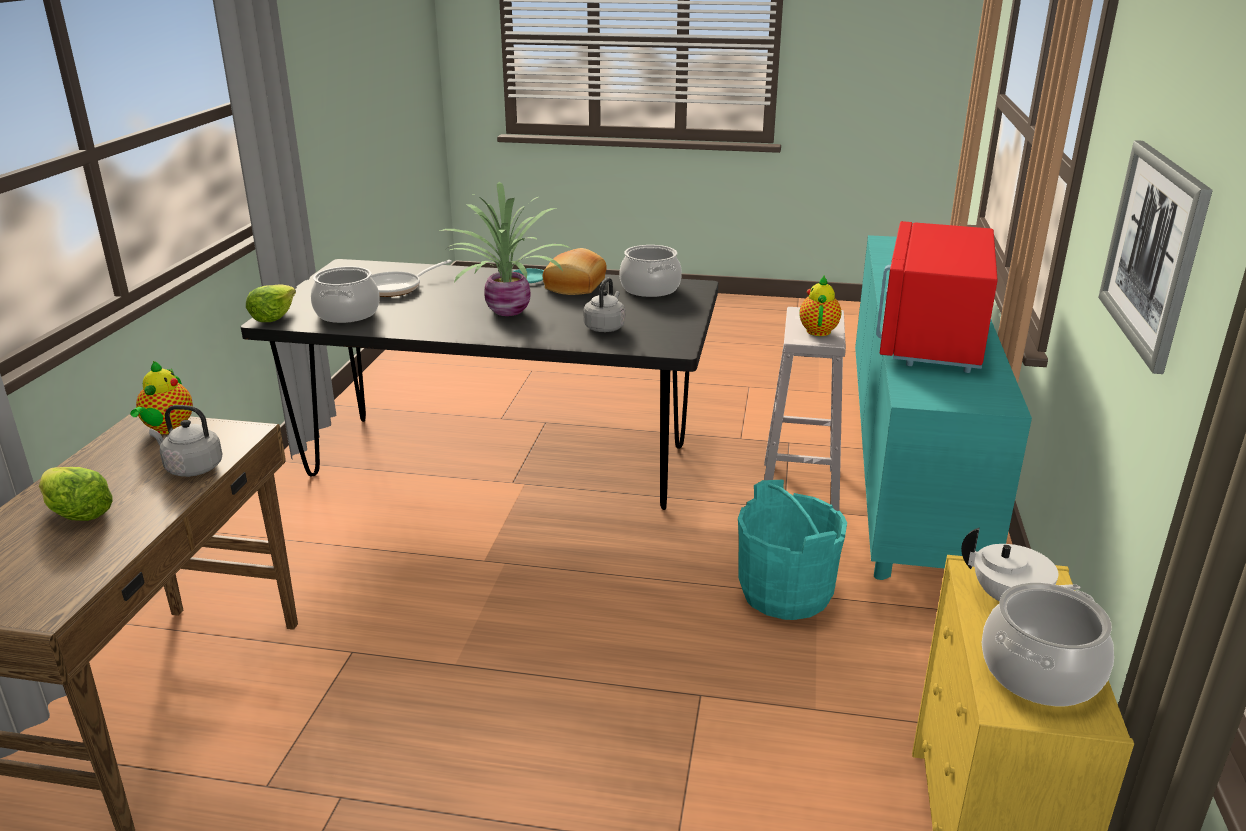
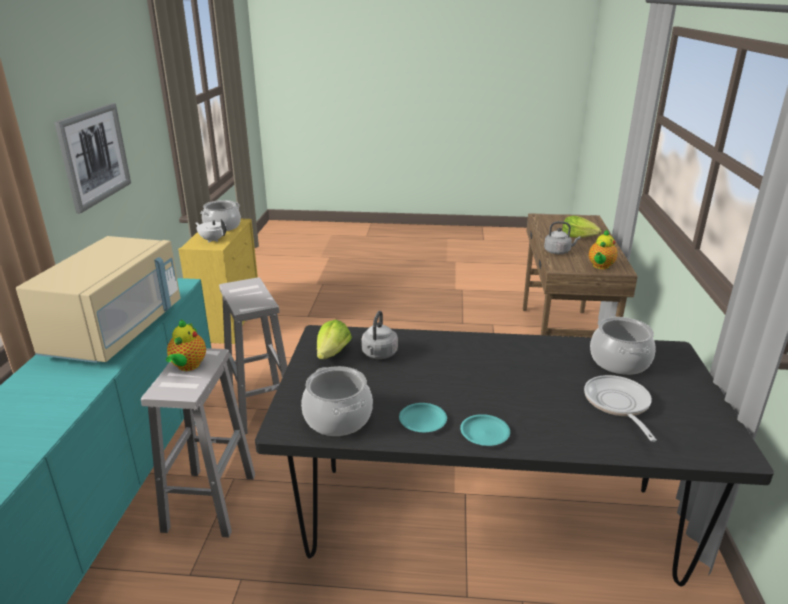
camera: 175 degrees right, 0 degrees up
(167, 429) = (600, 266): teapot -> teapot turned 150 degrees counterclockwise
(273, 316) = (679, 354): lettuce -> lettuce (332, 353)
(396, 288) = (618, 405): frying pan -> frying pan turned 45 degrees counterclockwise
(506, 311) = (476, 371): potted plant -> none
(576, 285) = (422, 420): bread -> turquoise plate
(785, 593) = (261, 408): turquoise bucket -> white stool
(930, 339) = (116, 331): red microwave -> beige microwave

